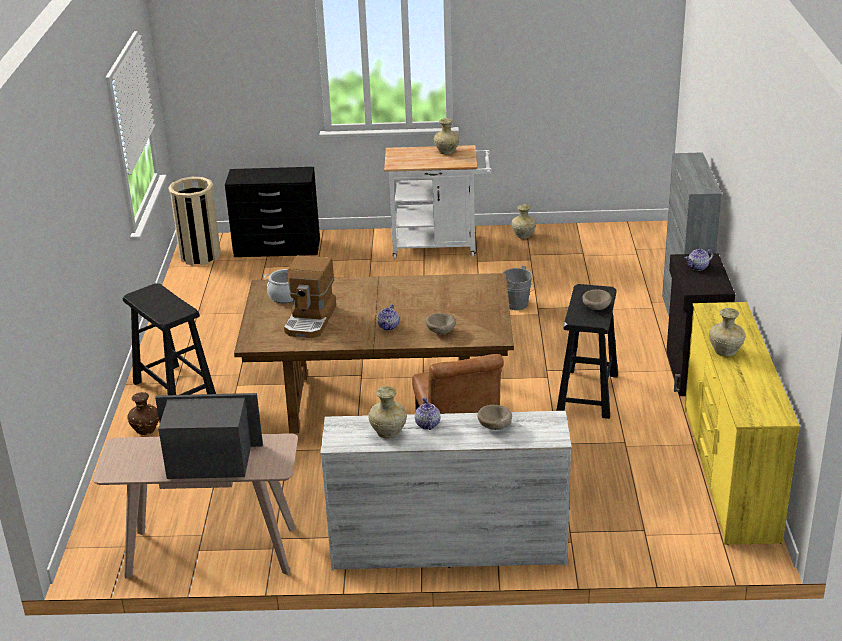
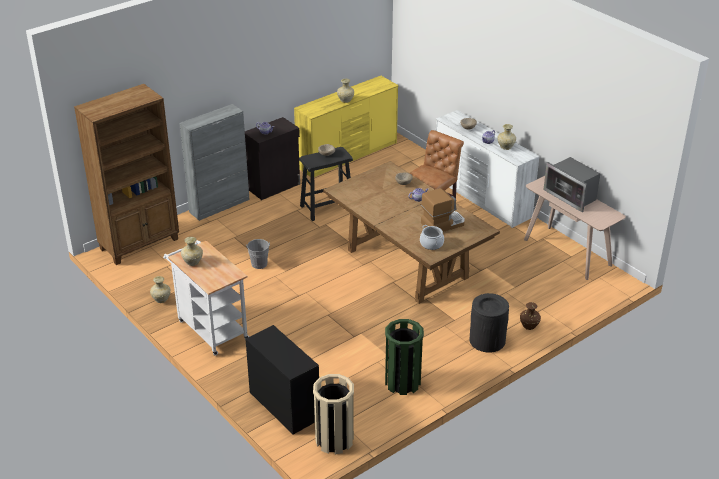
camera: 130 degrees left, 5 degrees up
(174, 390) = (487, 340): black stool -> black trash can
(205, 313) = (402, 382): none -> green trash can
(649, 250) = (140, 244): none -> brown bookcase

